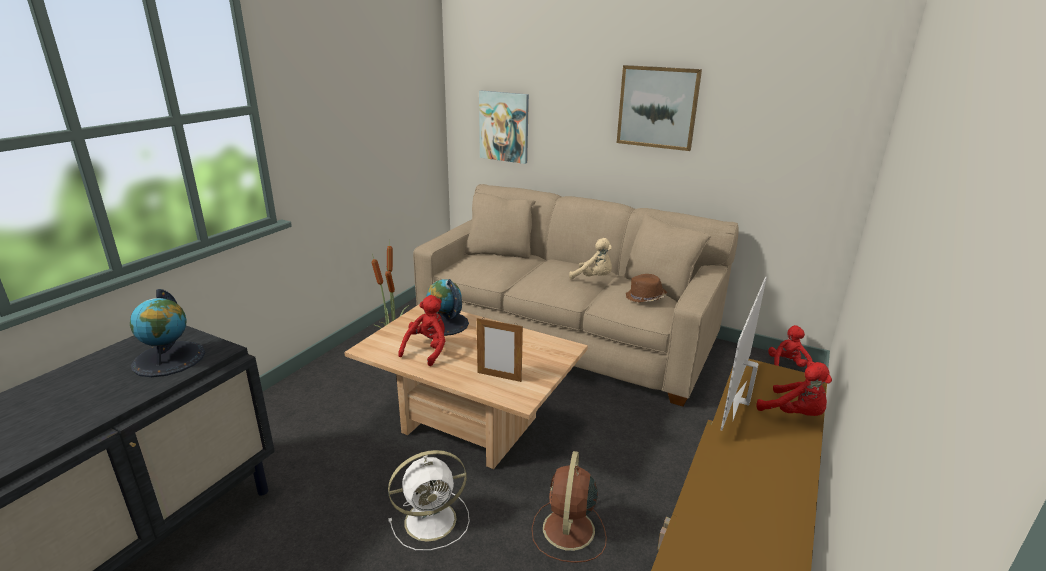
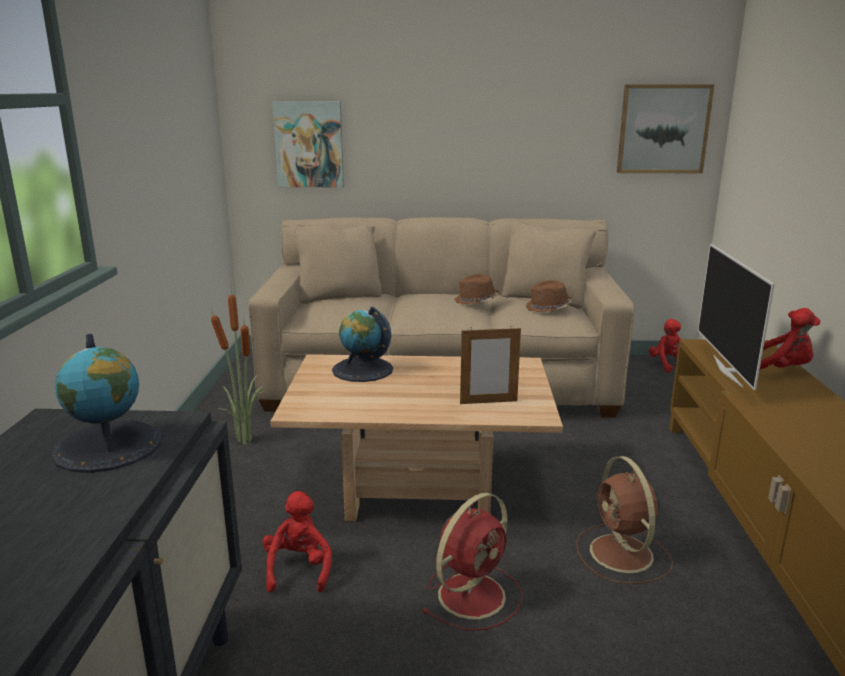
camera: 25 degrees left, 5 degrees down
(427, 350) = (374, 396): red plush toy -> red plush toy (298, 569)
(433, 520) = (473, 594): white fan -> red fan
(594, 278) = (476, 301): beige plush toy -> brown hat
(657, 107) = (502, 104): picture -> picture (663, 129)

